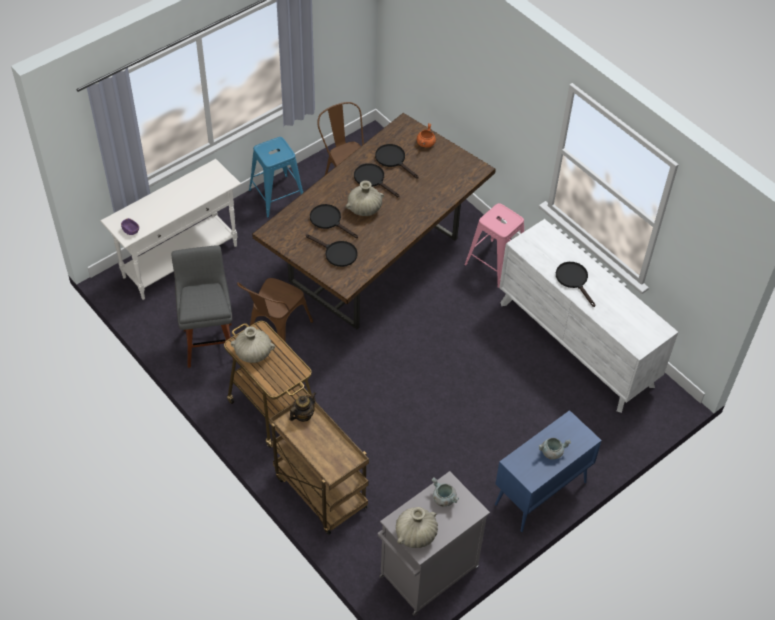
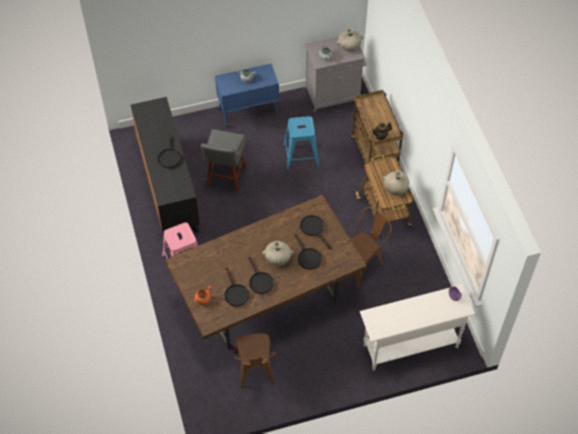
camera: 155 degrees left, 5 degrees up
(209, 342) = (409, 273): grey stool -> grey stool (225, 179)
(277, 196) = (315, 381): blue stool -> blue stool (301, 155)
(576, 344) = (168, 187): white dresser -> black dresser

